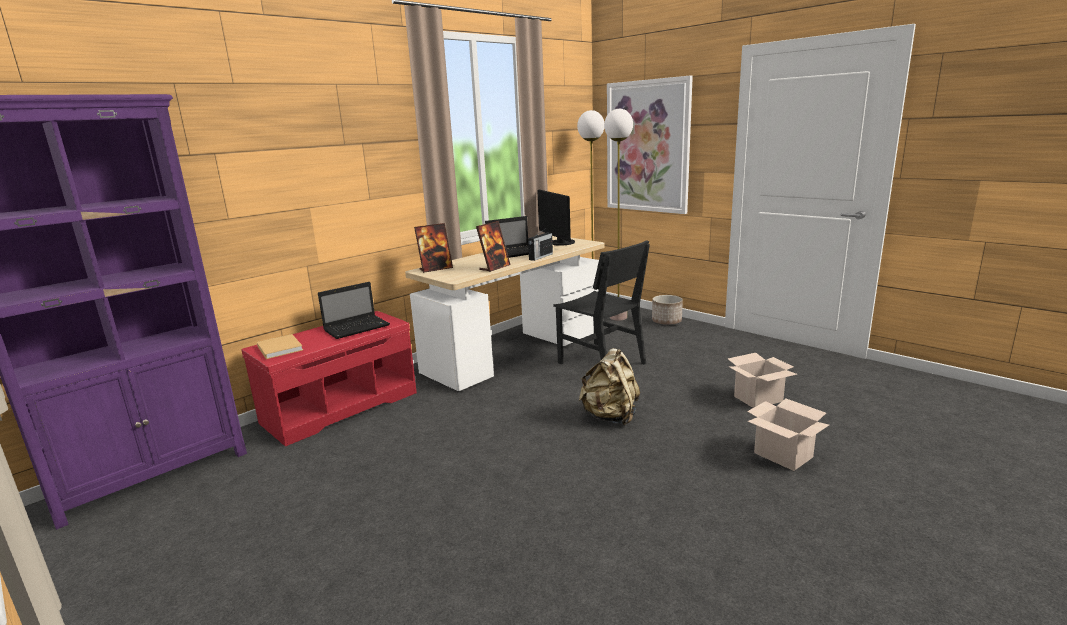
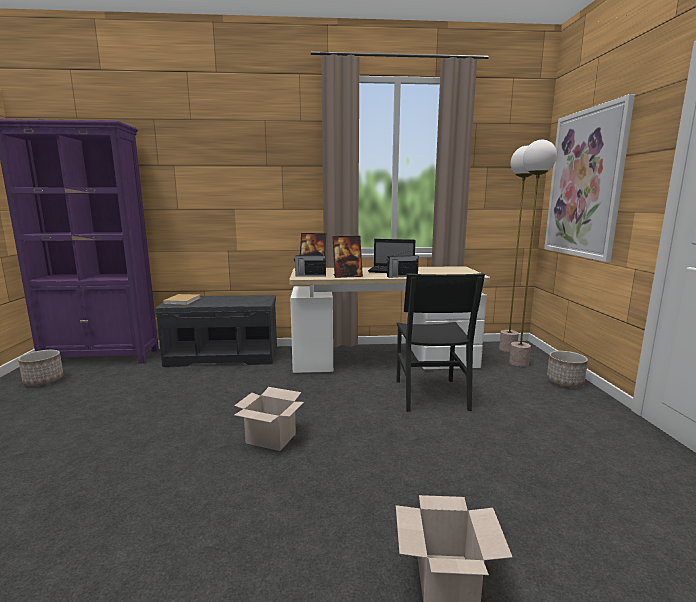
camera: 40 degrees right, 5 degrees down
(133, 533) = (43, 381): none -> planter
(341, 406) = (224, 356): red bench -> grey bench
(358, 327) = (239, 301): laptop -> none
(458, 275) = (310, 275): none -> radio
(559, 243) = (449, 271): monitor -> none
(610, 417) = (353, 440): beige backpack -> none
(758, 399) = (532, 502): cardboard box -> cardboard box (269, 439)

